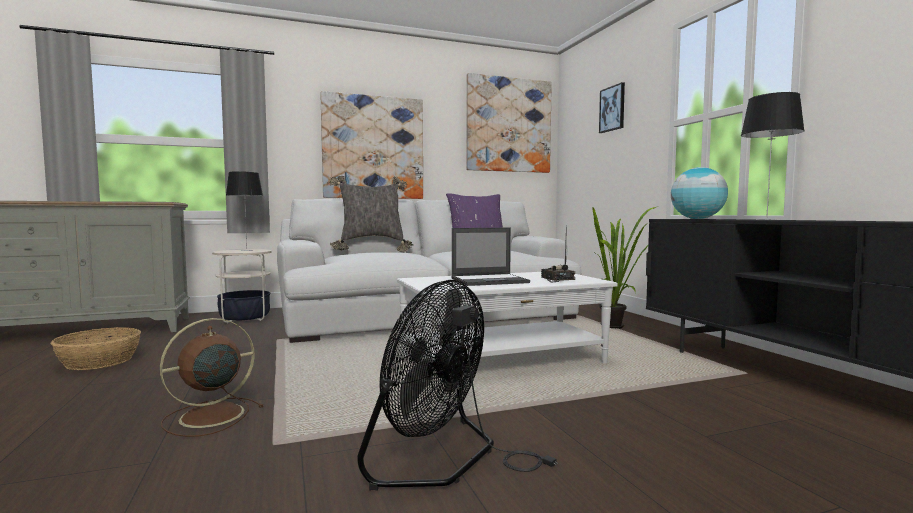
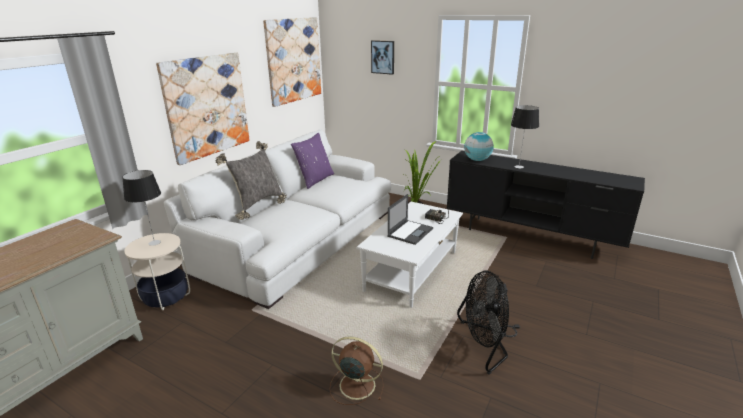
camera: 40 degrees left, 20 degrees up
(99, 361) = (168, 395): basket -> none
(209, 416) = (355, 385): brown fan -> brown fan turned 105 degrees clockwise

